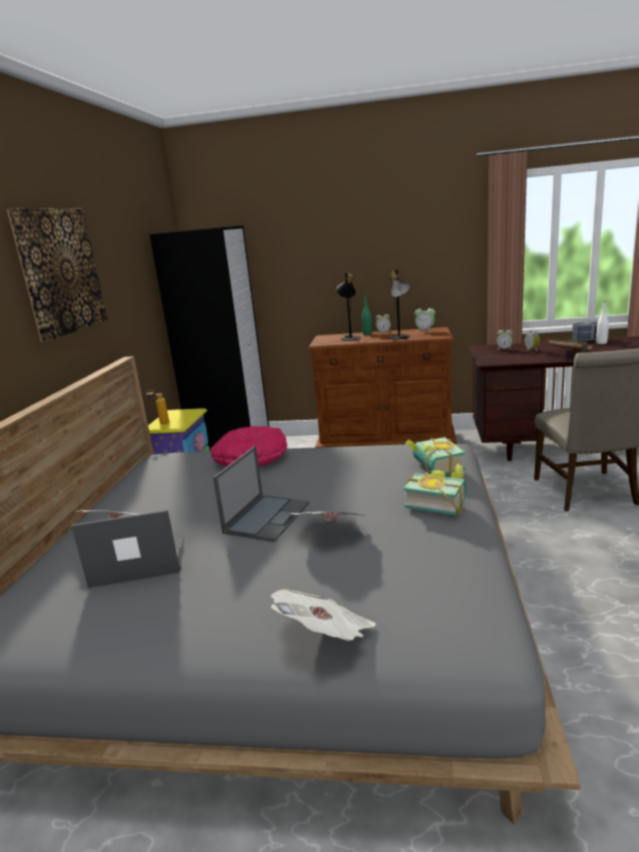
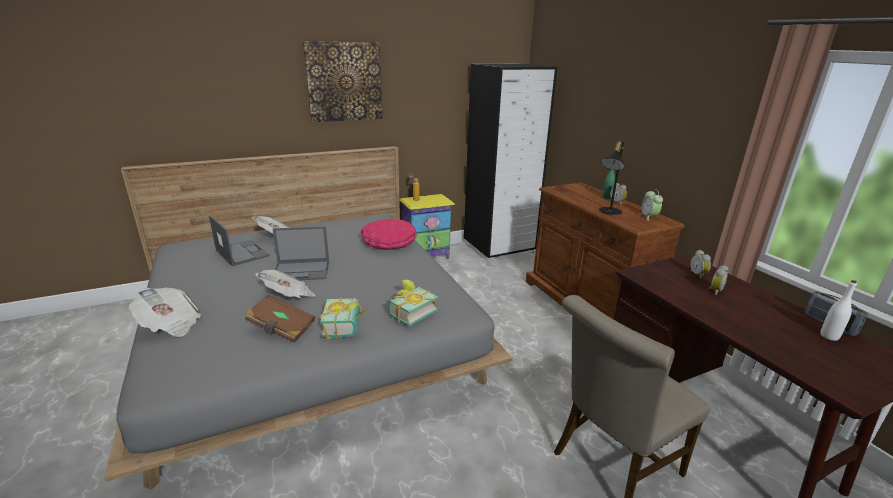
camera: 55 degrees right, 5 degrees up
(350, 337) = (585, 194): black table lamp -> none
(569, 354) = (731, 318): brown book -> brown book (281, 328)

